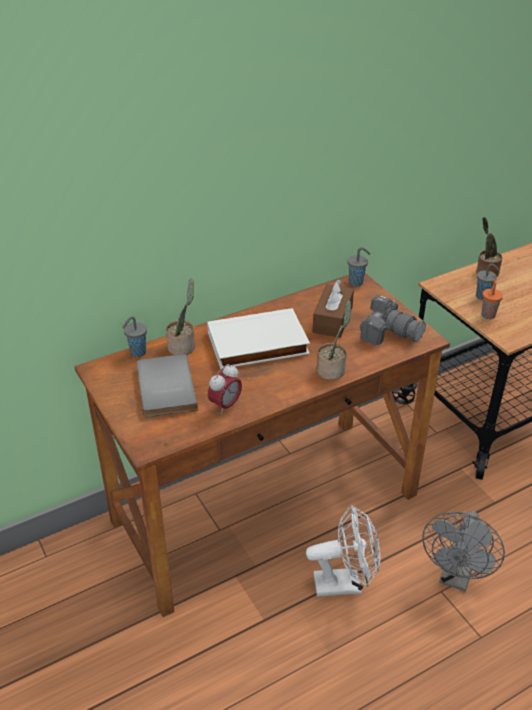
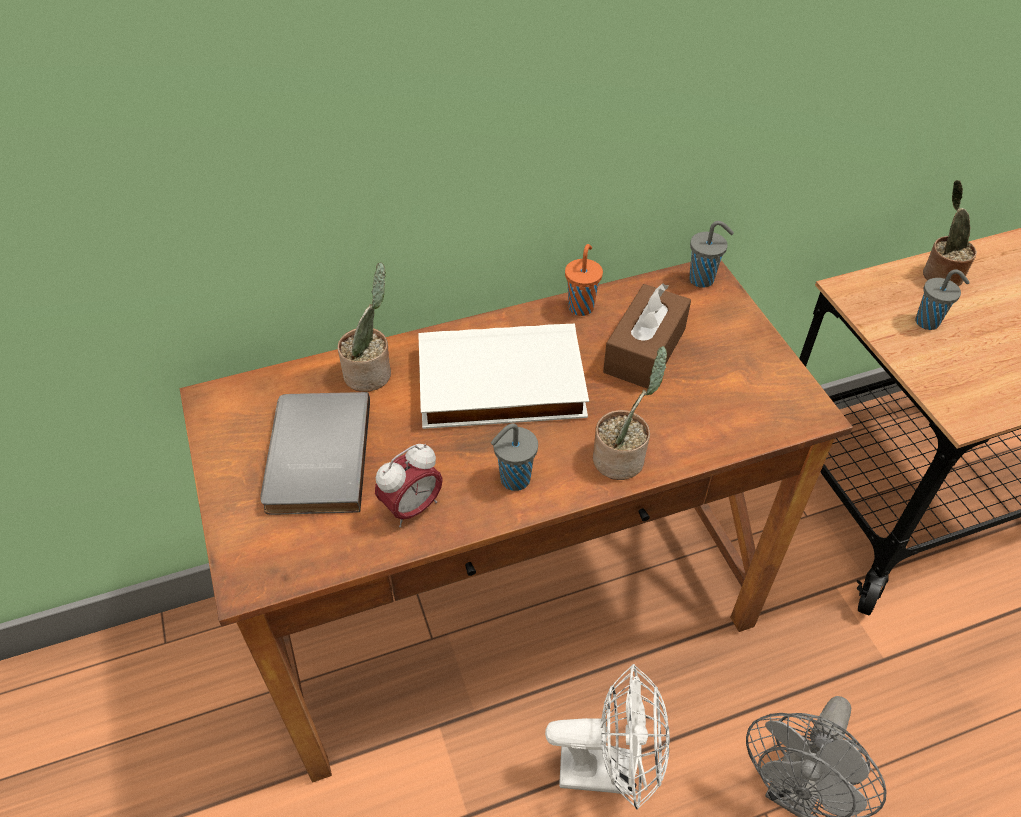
camera: 10 degrees right, 10 degrees up
(137, 353) = (290, 376): grey cup -> grey cup (513, 480)
(389, 333) = (743, 391): camera -> none
(488, 315) = (932, 360): orange cup -> orange cup (581, 306)

